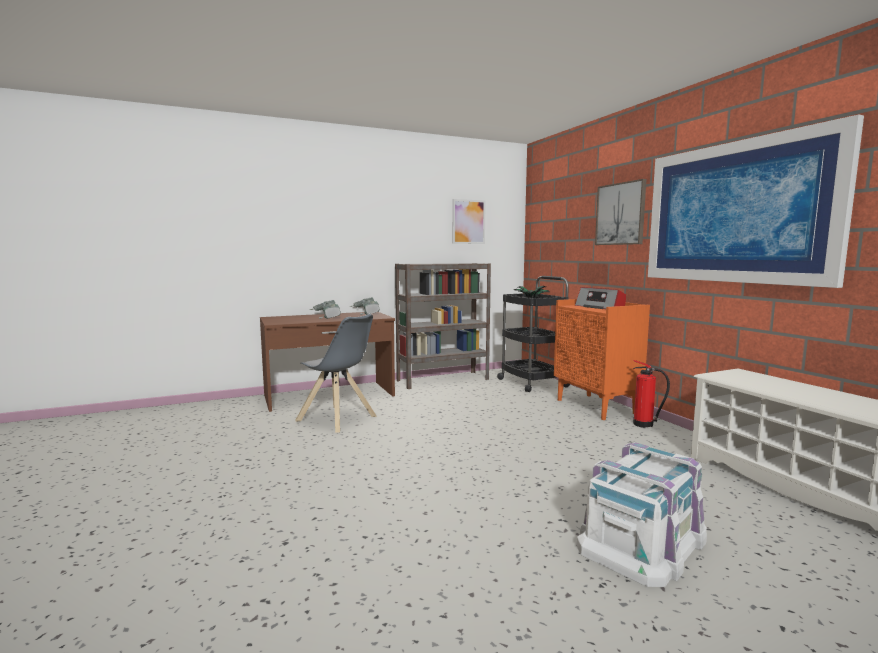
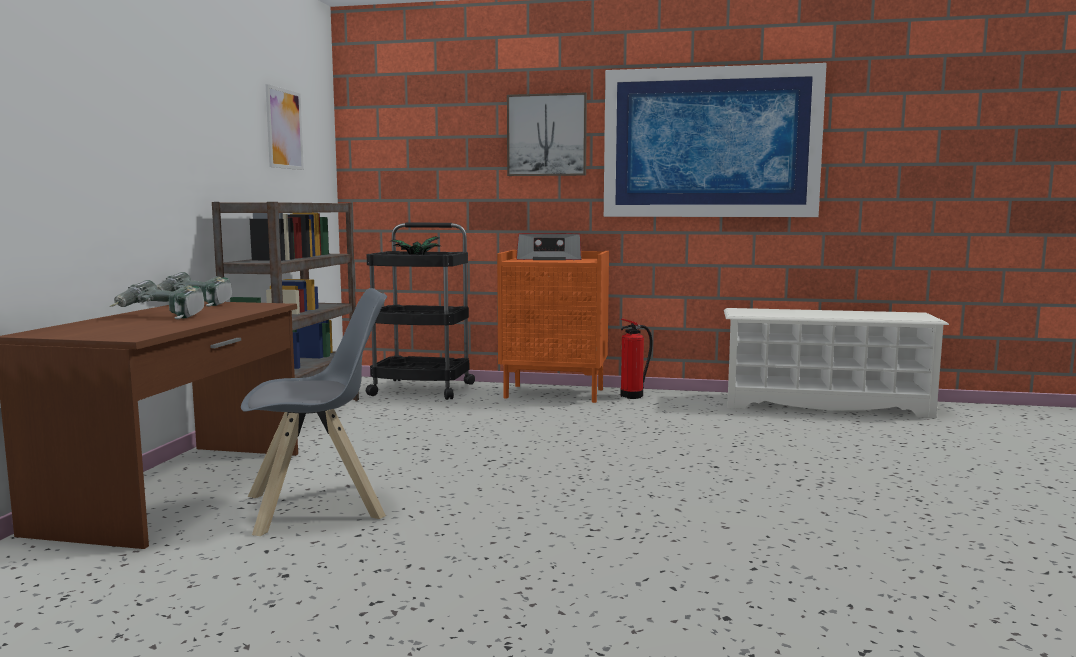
camera: 55 degrees left, 0 degrees up
(643, 540) = (859, 467): white storage box -> none

